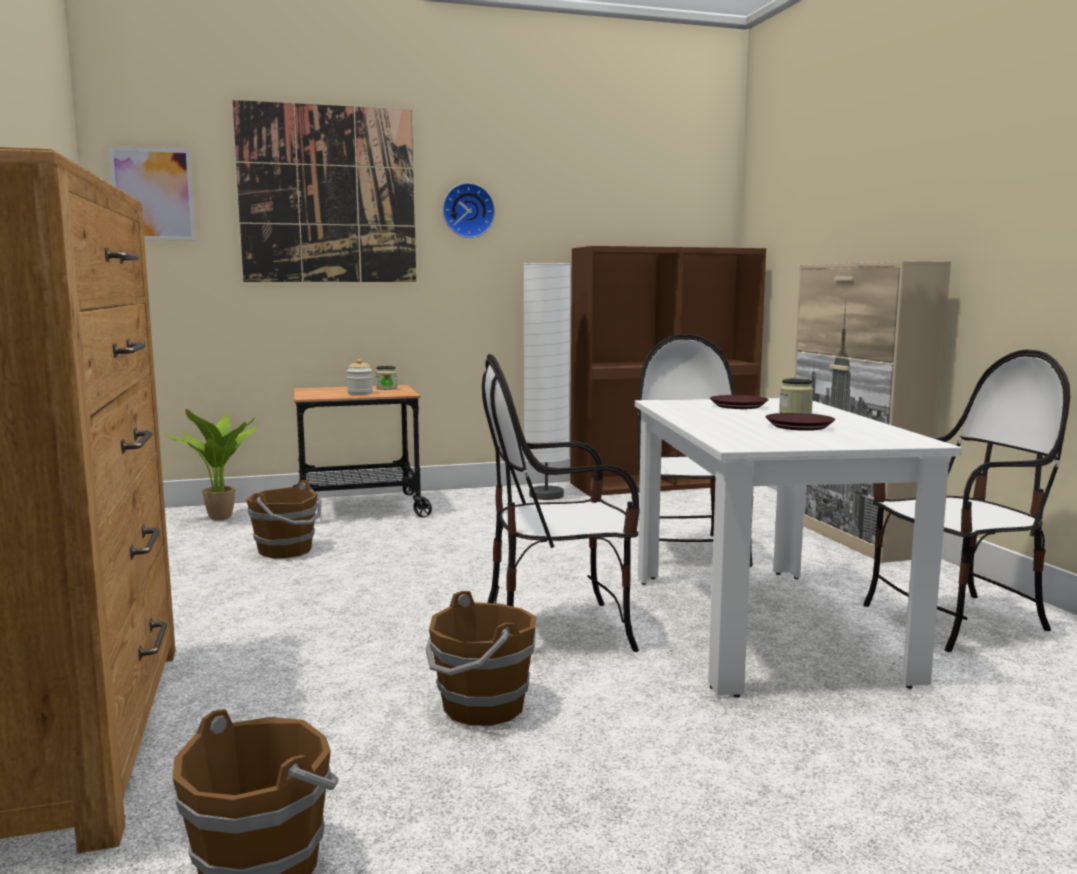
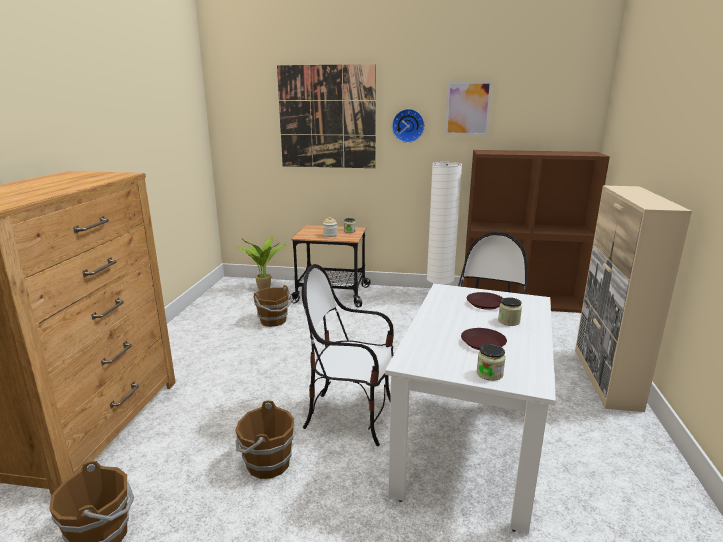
camera: 25 degrees right, 10 degrees up
(153, 194) = (239, 119): picture -> picture (468, 108)
(855, 441) = (489, 374): none -> jar
(955, 620) = (606, 479): chair -> none

